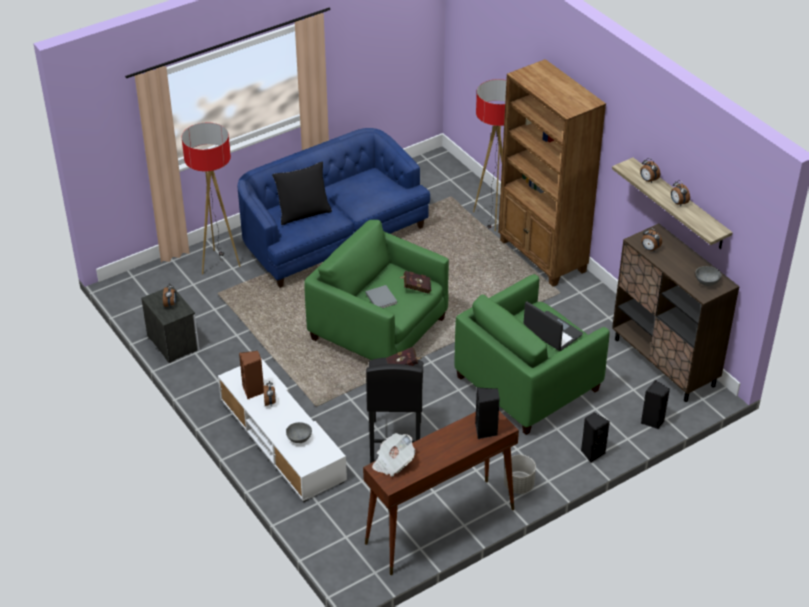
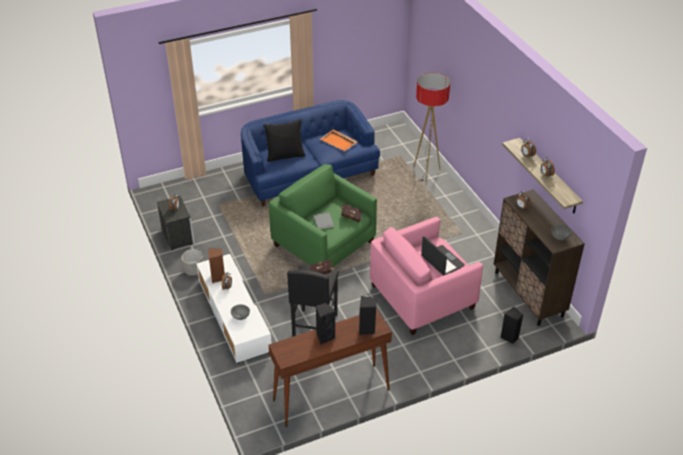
camera: 10 degrees right, 0 degrees up
(219, 263) = (225, 184): floor lamp -> none
(372, 186) = (339, 142): none -> orange tray
(393, 462) = (291, 344): newspaper -> none
(518, 485) = (397, 372): grey planter -> grey planter (194, 270)
(528, 383) = (423, 297): green armchair -> pink armchair
(542, 256) = (455, 205): brown bookcase -> none
(592, 453) = (458, 355): black speaker -> black speaker (324, 336)

